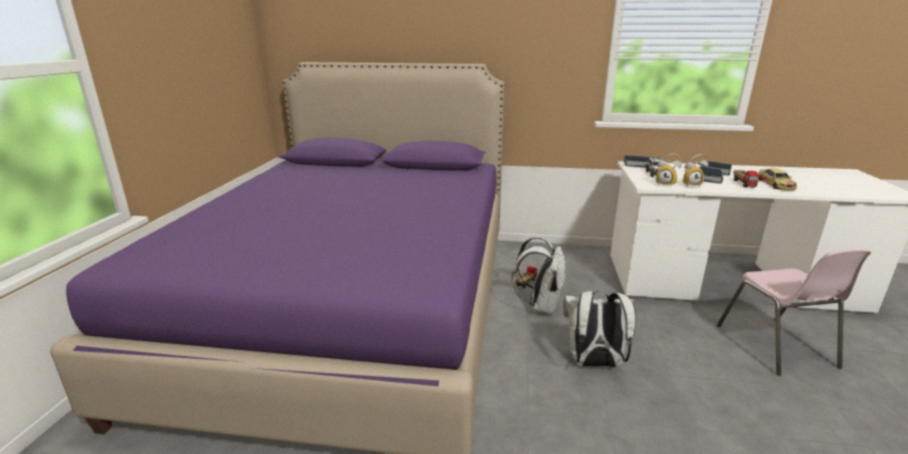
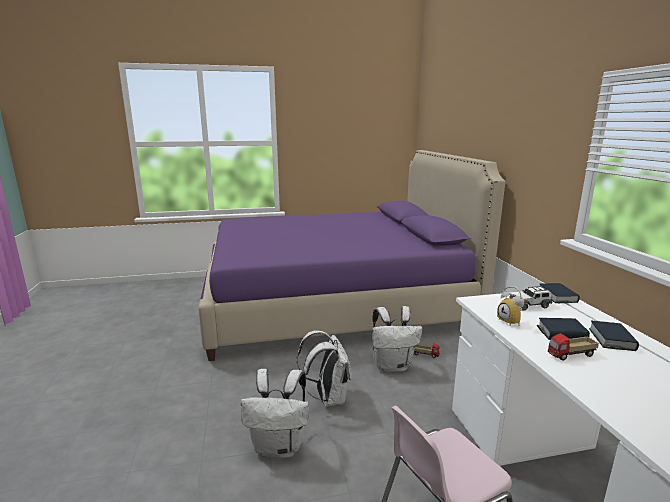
camera: 70 degrees right, 5 degrees down
(666, 184) = (493, 309): alarm clock -> none
(684, 418) = (279, 446): none -> white backpack
(775, 184) = (611, 380): toy car -> none

